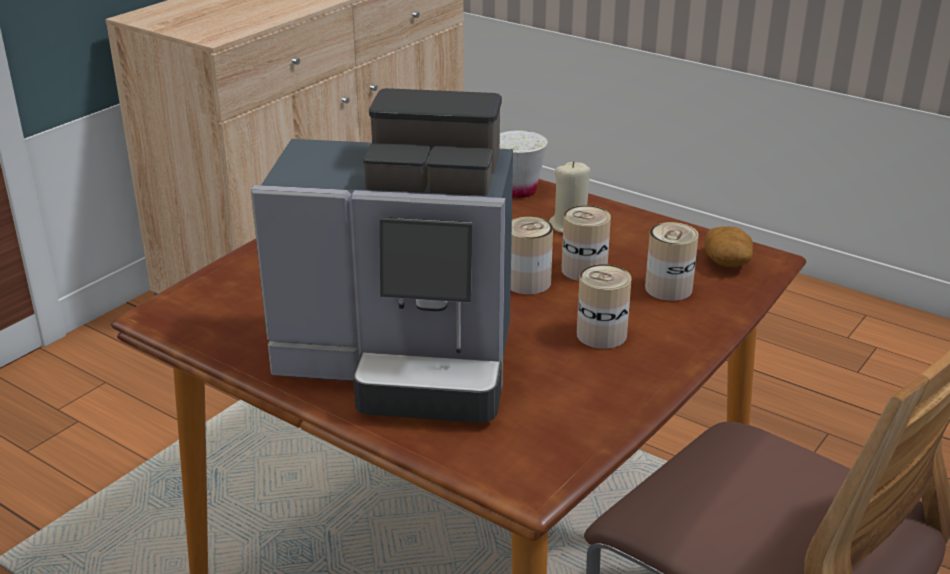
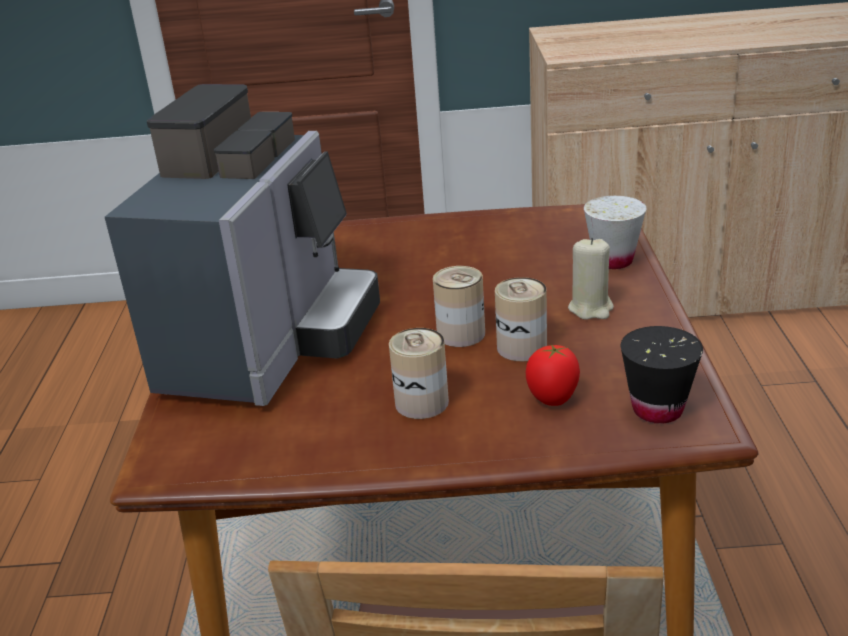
camera: 55 degrees right, 0 degrees up
(404, 364) = (270, 343): coffee machine -> coffee machine turned 135 degrees counterclockwise
(668, 288) = (553, 400): can -> tomato
(727, 262) = (657, 409): potato -> black cup

